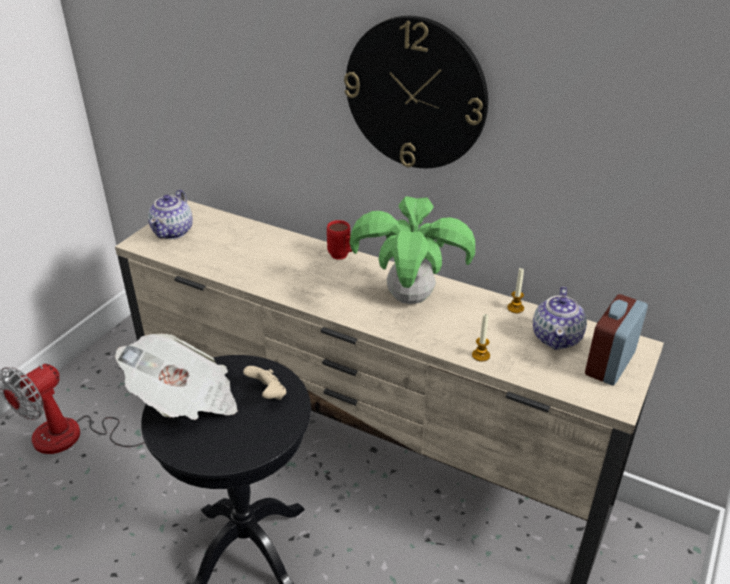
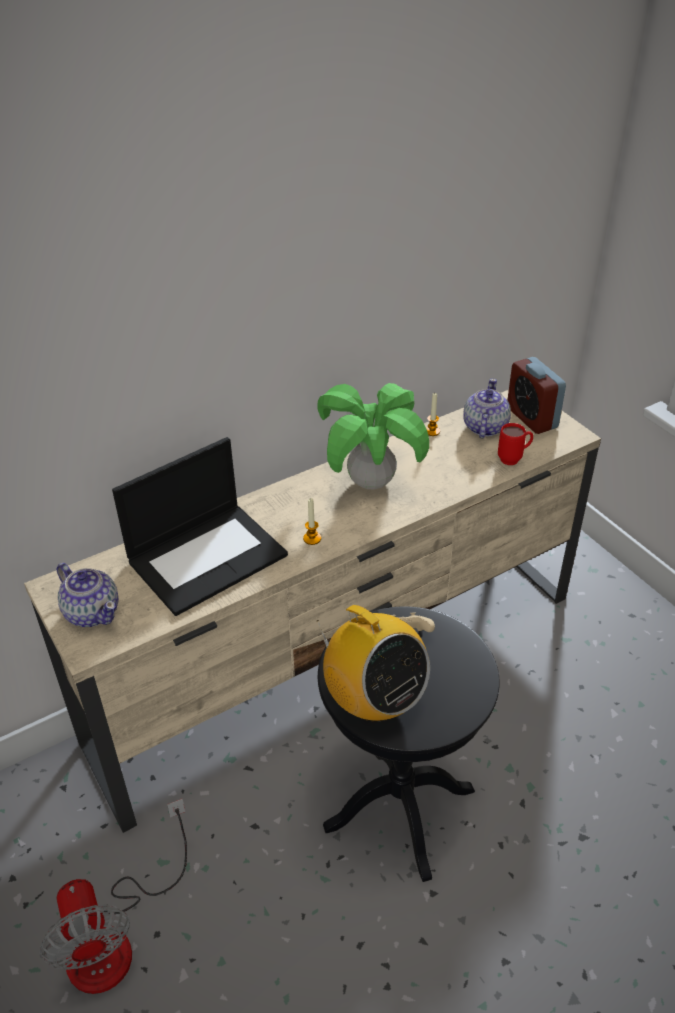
camera: 60 degrees left, 5 degrees up
(185, 400) = (374, 701): newspaper -> radio
(258, 254) = (208, 556): none -> laptop
(342, 257) = (268, 499): red mug -> red mug (514, 459)
(415, 94) = (305, 293): wall clock -> none
(480, 355) = (479, 475): candle -> candle (312, 538)
(557, 337) = (484, 427): teapot -> teapot turned 120 degrees counterclockwise

